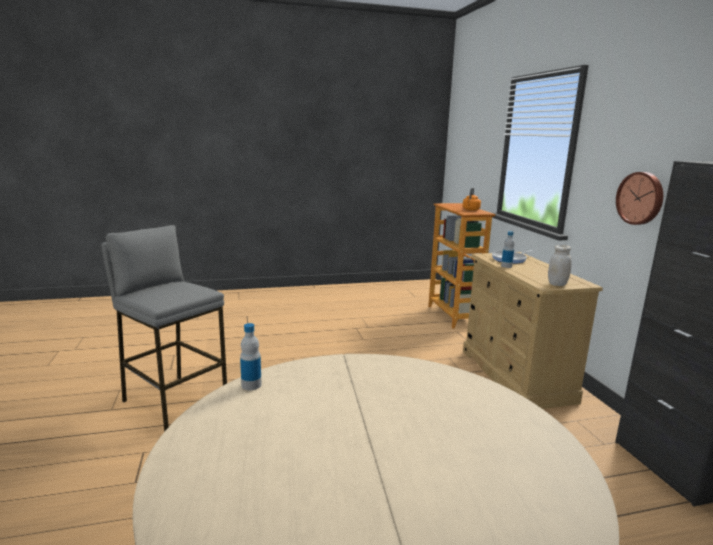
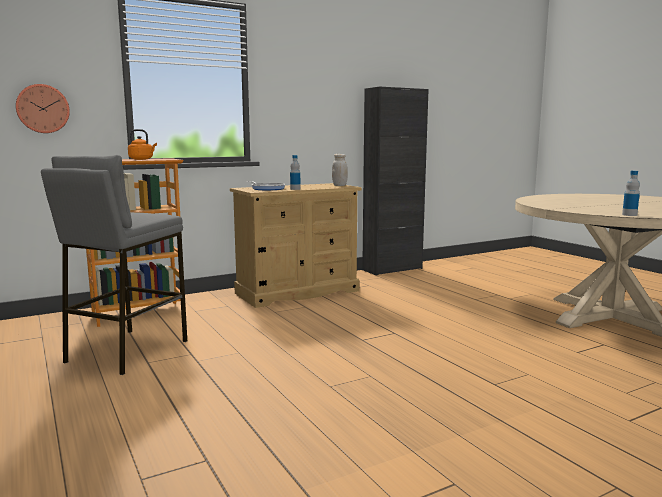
camera: 105 degrees left, 5 degrees down
(174, 402) = (529, 438): grey stool -> grey stool (126, 351)
(641, 198) = (323, 116): wall clock -> wall clock (42, 109)

